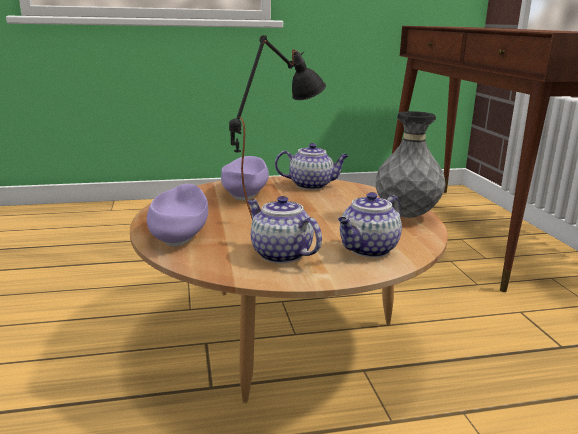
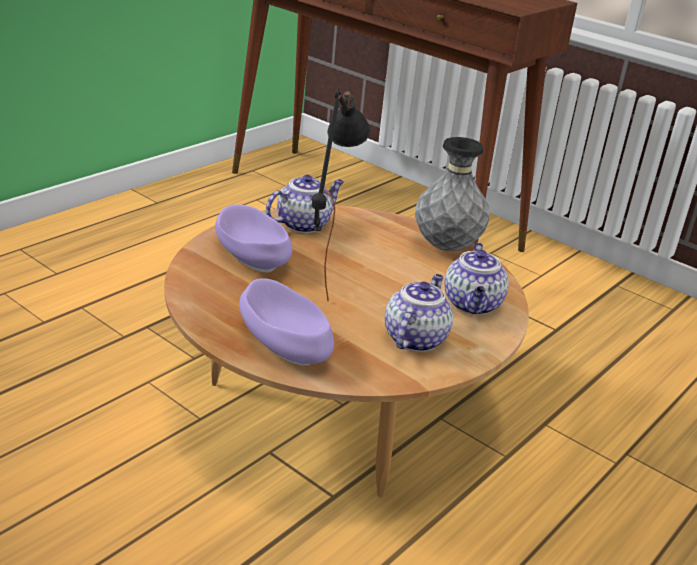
camera: 40 degrees left, 10 degrees up
(280, 254) = (415, 338): teapot -> teapot turned 105 degrees clockwise

